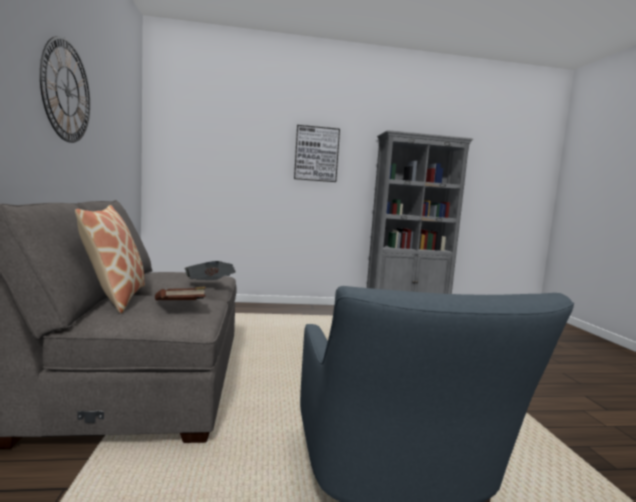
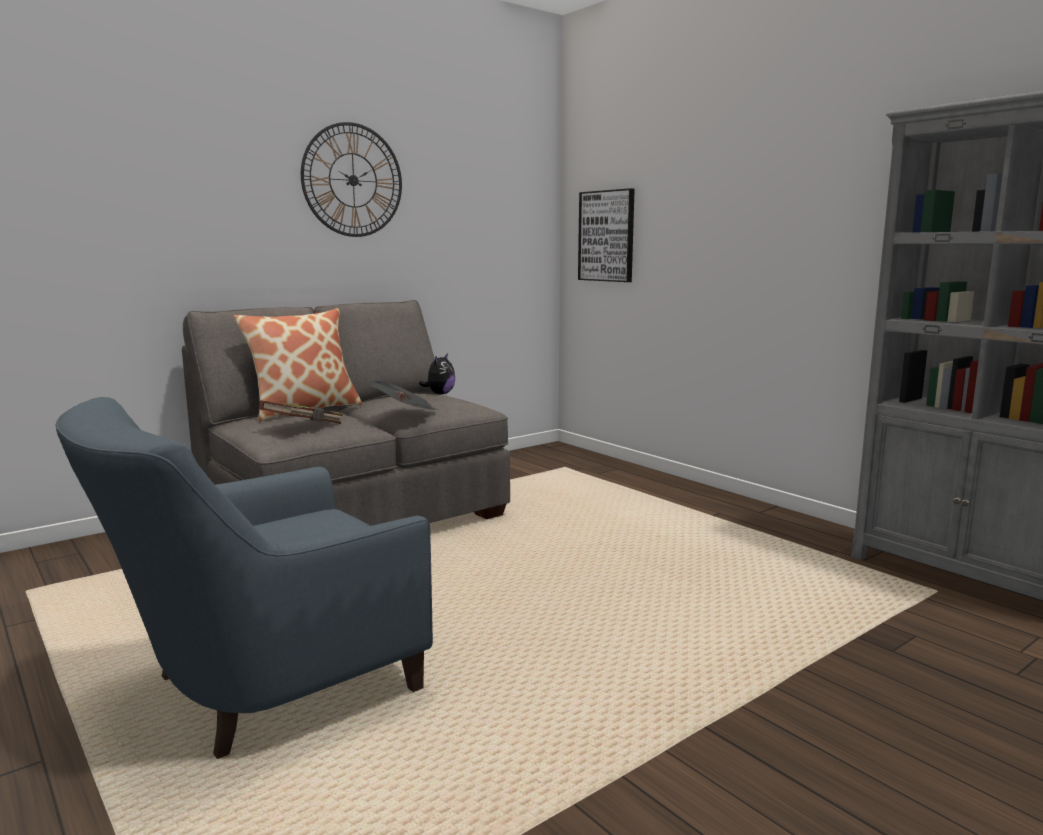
camera: 60 degrees right, 5 degrees up
(162, 271) = (440, 394): none -> plush toy
(316, 154) = (791, 189): picture -> picture (607, 236)

